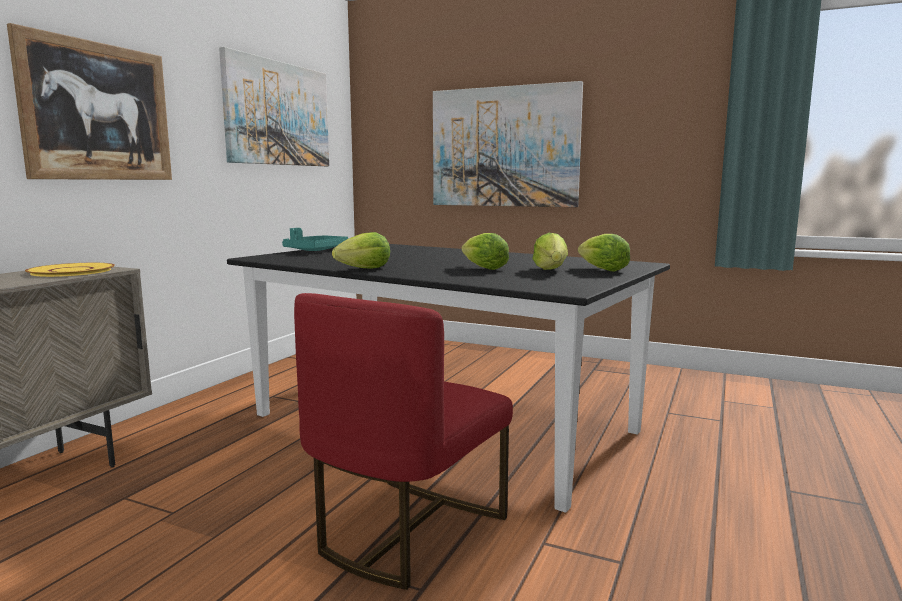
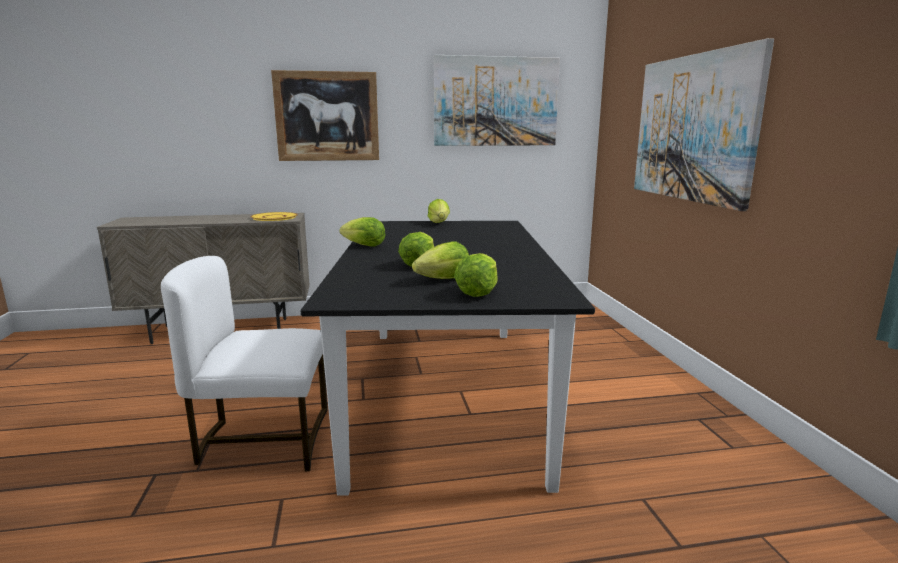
camera: 55 degrees right, 5 degrees up
(316, 250) = (439, 223): turquoise tray -> lettuce
(405, 531) = (263, 440): red chair -> white chair

